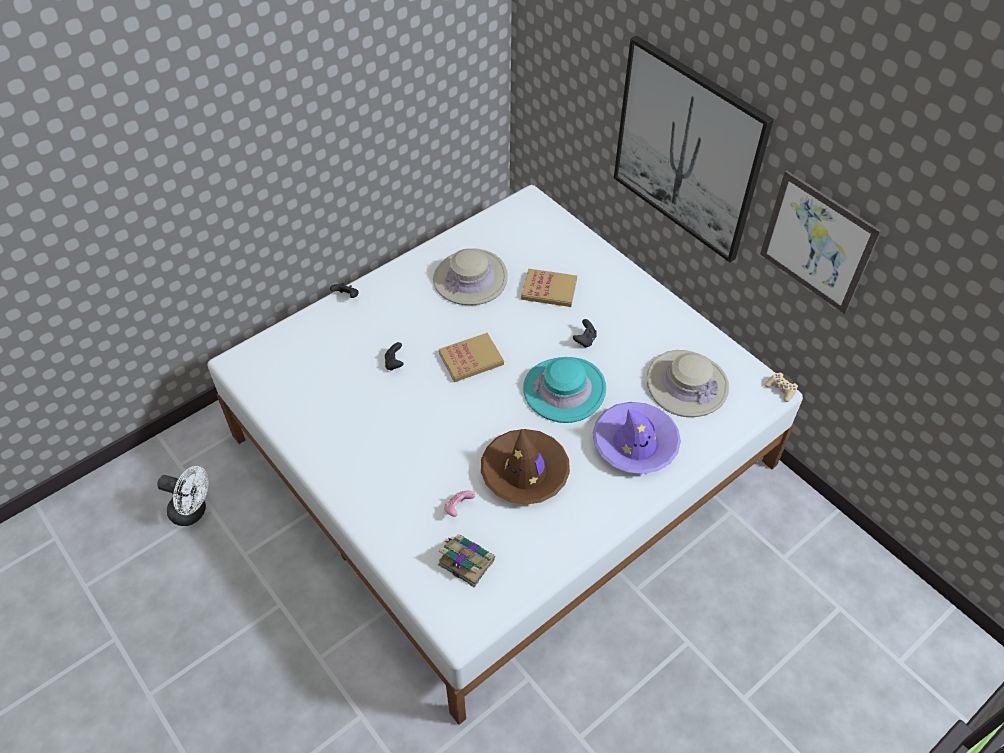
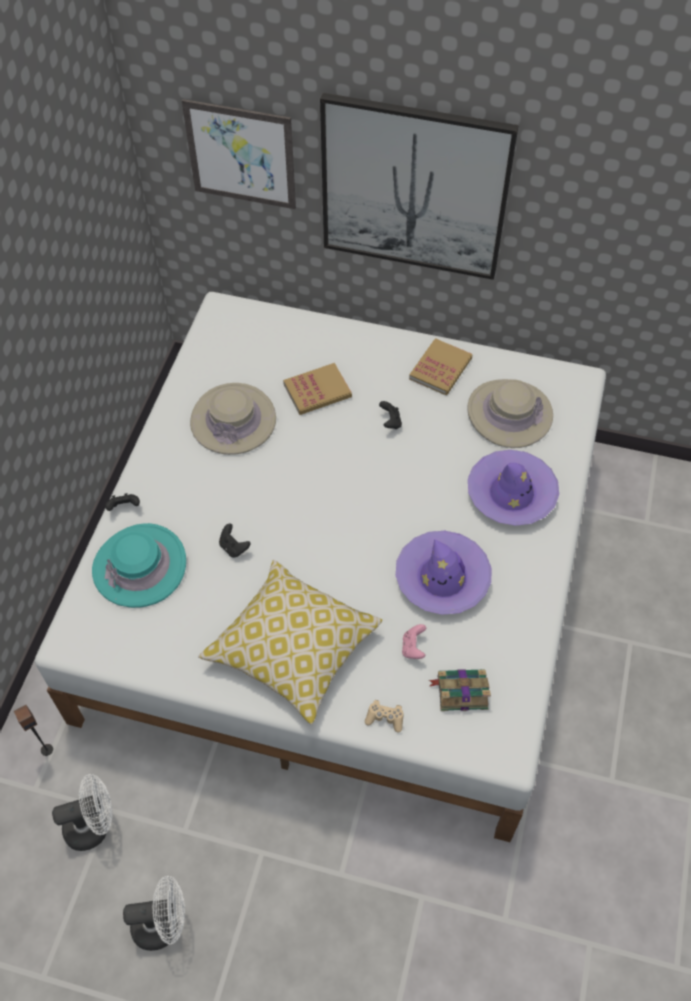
camera: 35 degrees left, 5 degrees up
(180, 606) = (163, 924): none -> white fan
(207, 444) = (46, 749): none -> speaker
(372, 455) = (292, 649): none -> pillow
(471, 359) = (303, 500): book -> book (440, 368)
(525, 472) = (442, 578): brown hat -> purple hat
(564, 390) = (412, 480): turquoise hat -> turquoise hat (140, 566)
(780, 389) = (586, 374): beige game controller -> beige game controller (385, 718)
(817, 242) = (590, 225): picture -> picture (241, 155)

